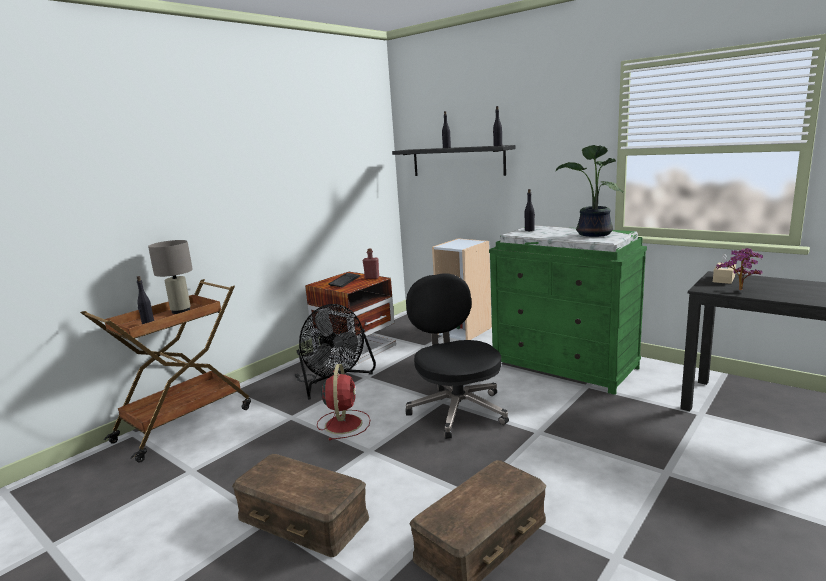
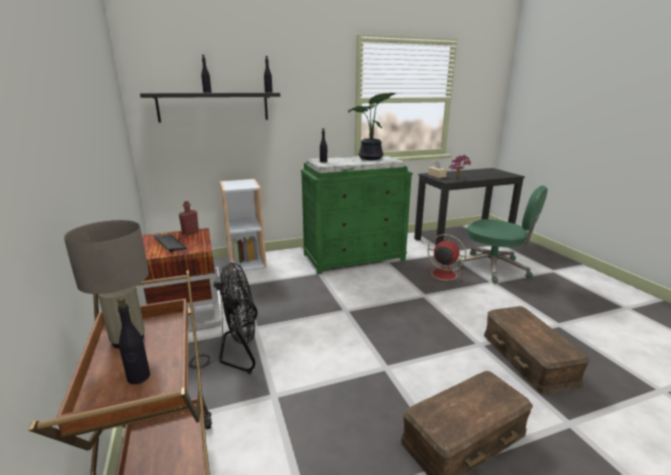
camera: 60 degrees left, 5 degrees up
(343, 423) = (325, 366): red fan -> red fan (442, 274)
(457, 410) = (365, 309): black office chair -> none
(724, 464) = (495, 268): none -> green office chair

